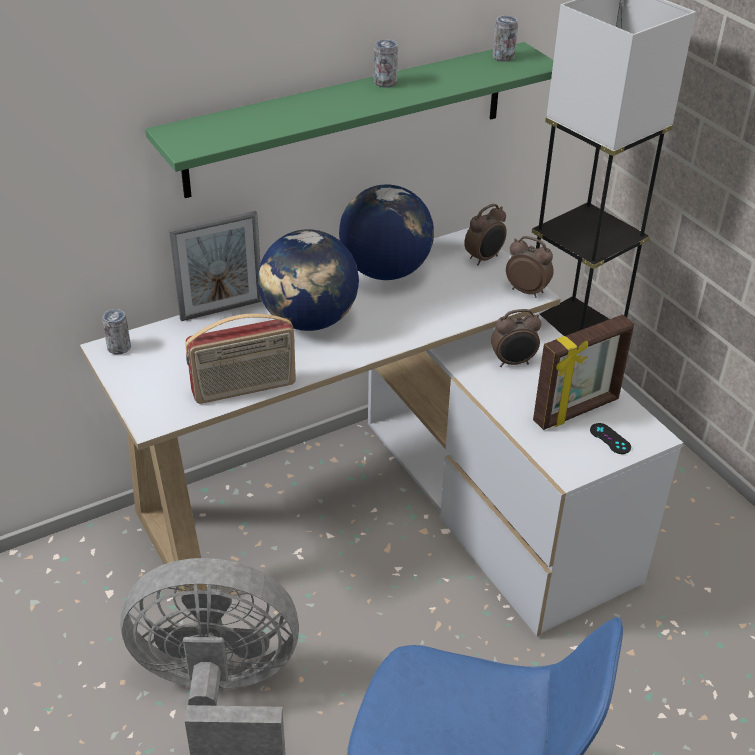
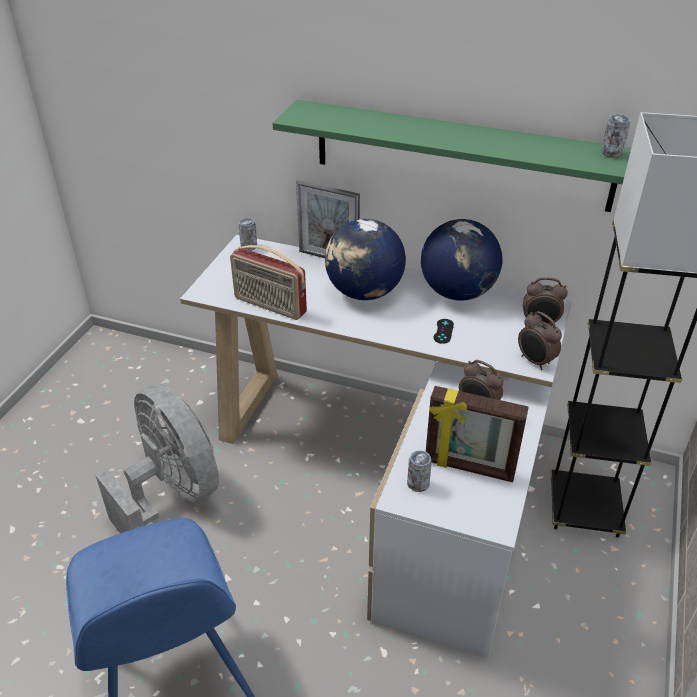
camera: 50 degrees right, 0 degrees up
(385, 83) = (486, 133): can -> can (418, 484)
(527, 290) = (535, 361): alarm clock -> alarm clock turned 150 degrees clockwise
(610, 439) = (462, 502): black game controller -> black game controller (443, 331)

